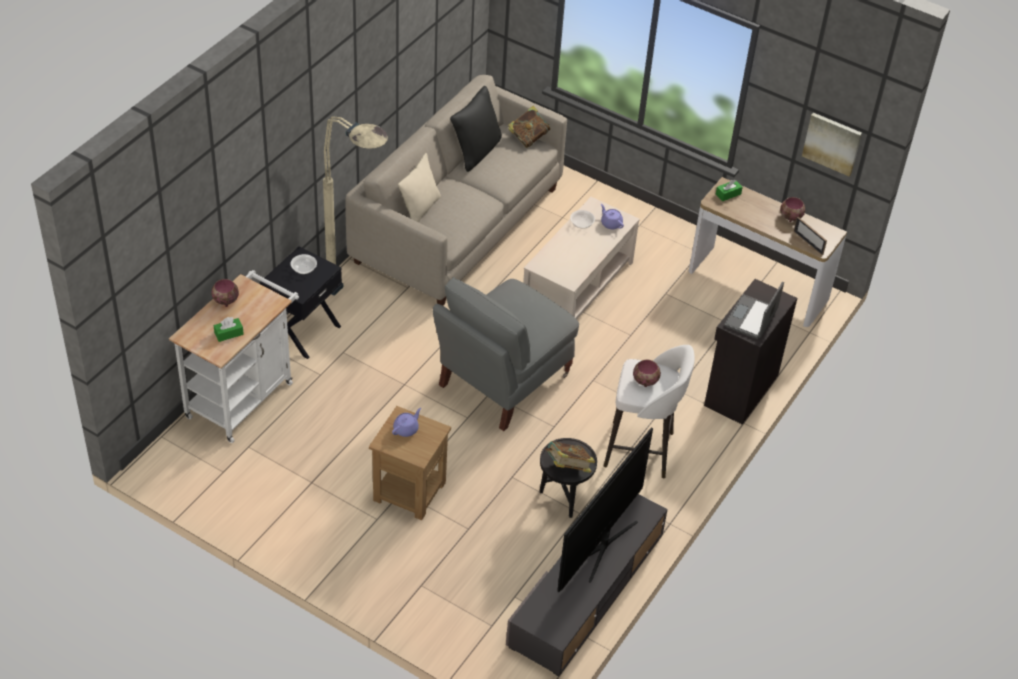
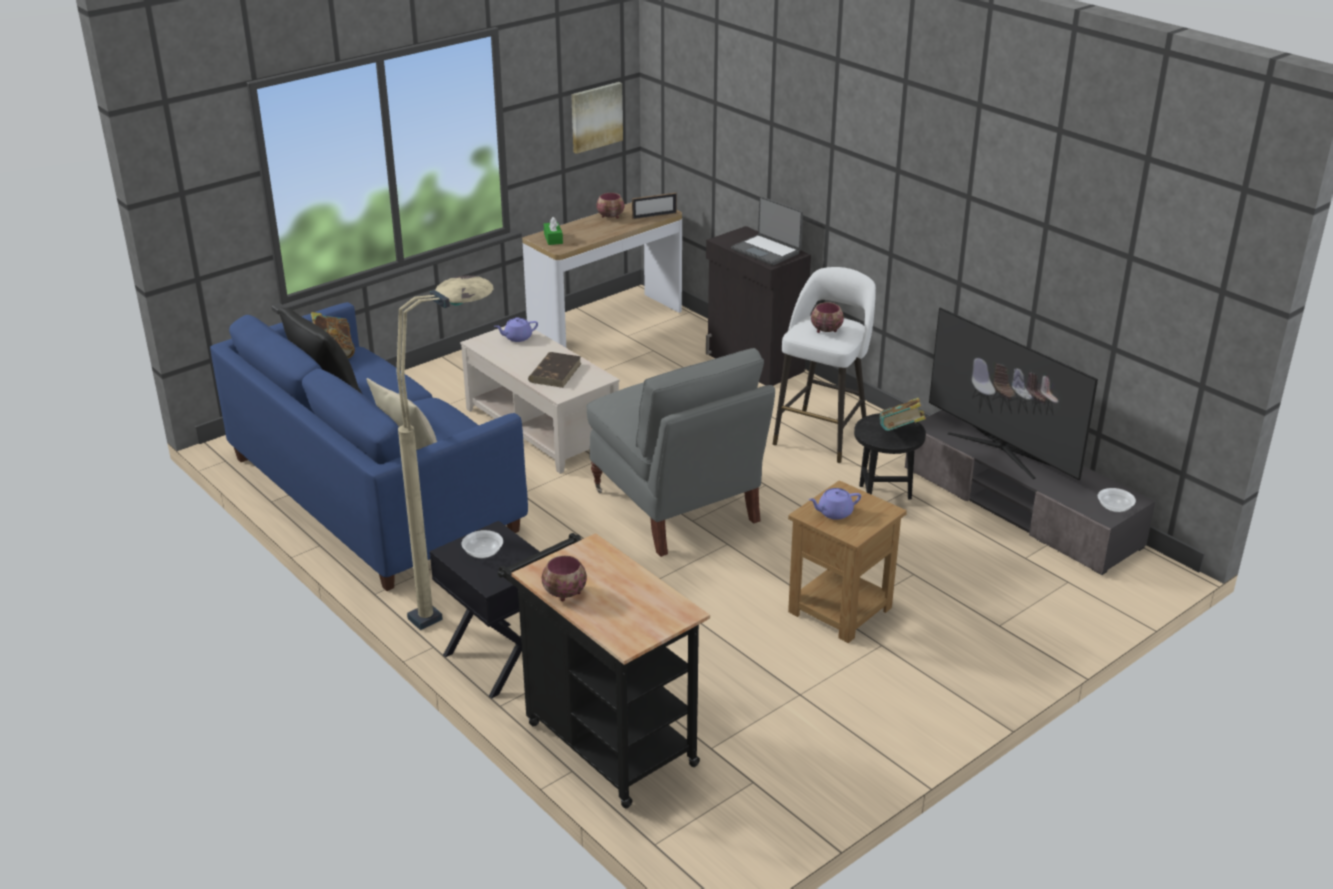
camera: 70 degrees left, 15 degrees down
(229, 333) = (641, 598): green tissue box -> none
(243, 395) = (603, 739): white cart -> black cart
(406, 429) = (834, 513): purple teapot -> purple teapot turned 75 degrees counterclockwise
(457, 225) = (373, 494): beige sofa -> blue sofa
(568, 255) = (555, 372): none -> brown book
(582, 224) = (505, 355): bowl -> bowl (1114, 507)

